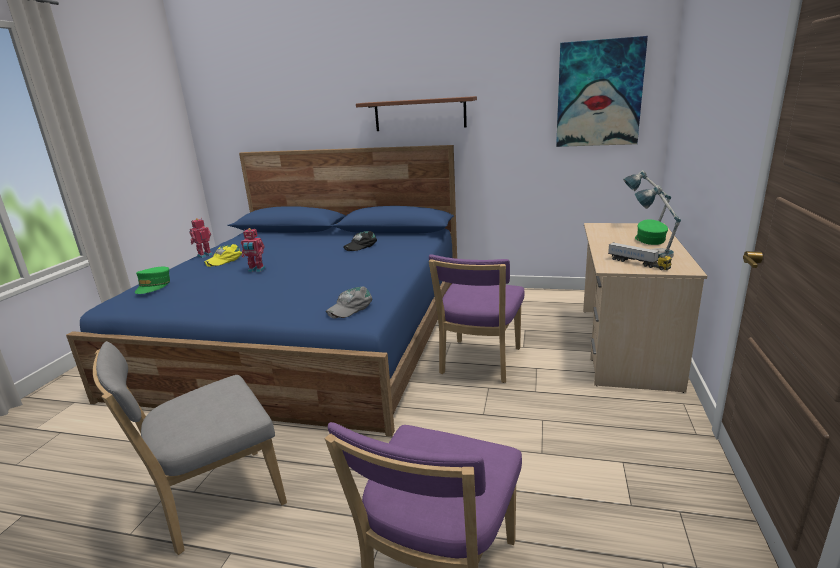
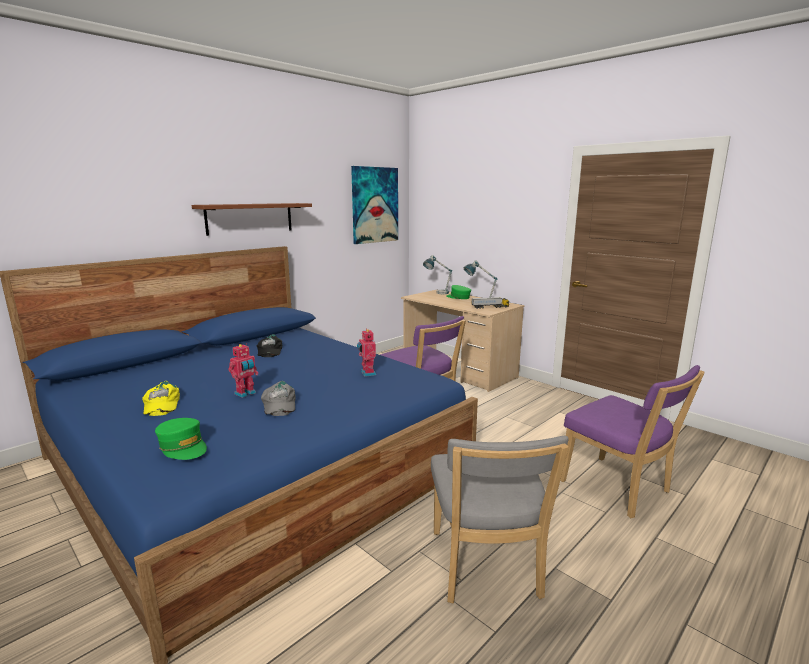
camera: 60 degrees left, 5 degrees down
(204, 255) = (101, 413): toy robot -> toy robot (367, 373)
(350, 307) = (415, 379): grey cap -> grey cap (278, 404)

